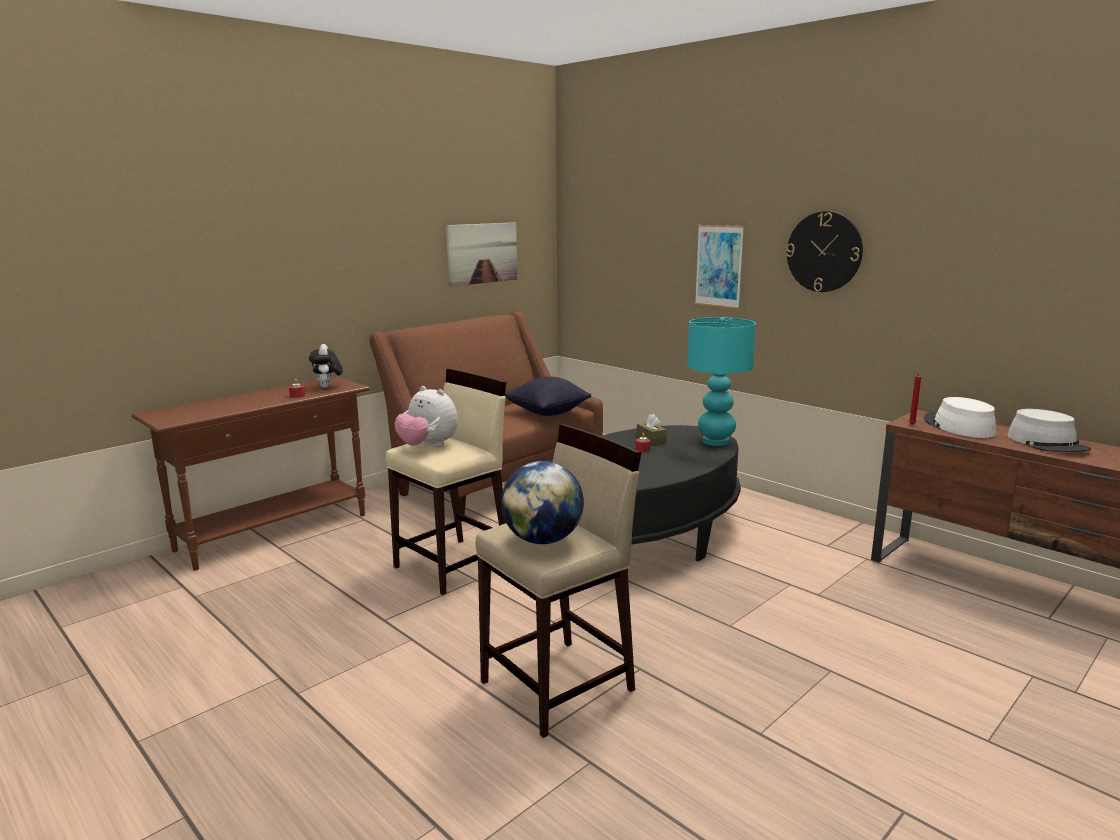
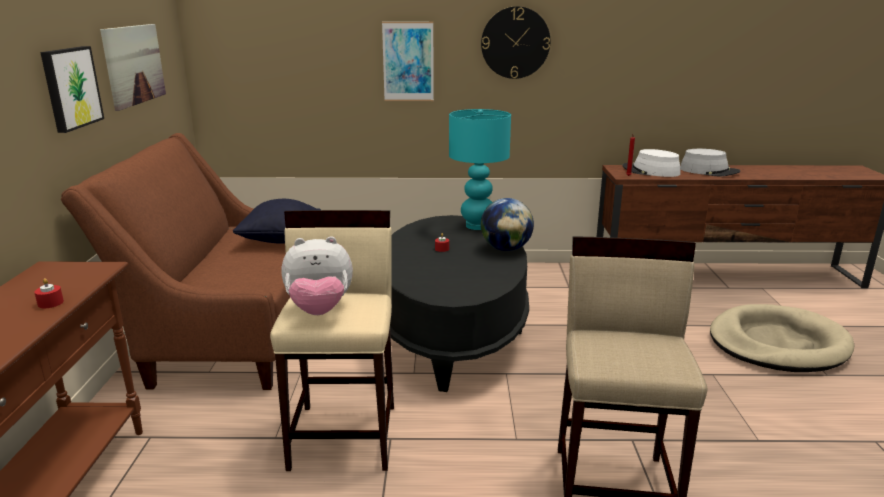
camera: 45 degrees left, 5 degrees up
(327, 387) = (67, 278): plush toy -> none
(402, 265) = (70, 88): none -> picture
(543, 540) = (644, 356): globe -> globe (506, 249)
(651, 439) = (428, 238): brown tissue box -> none
(986, 688) = (777, 344): none -> beige dog bed

